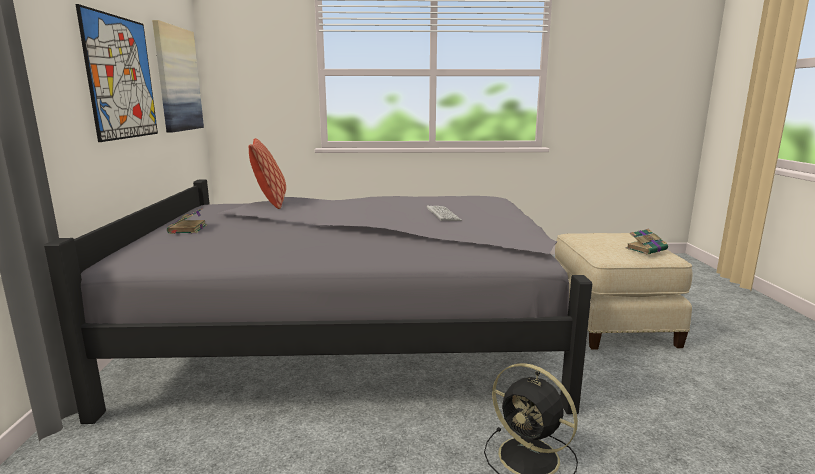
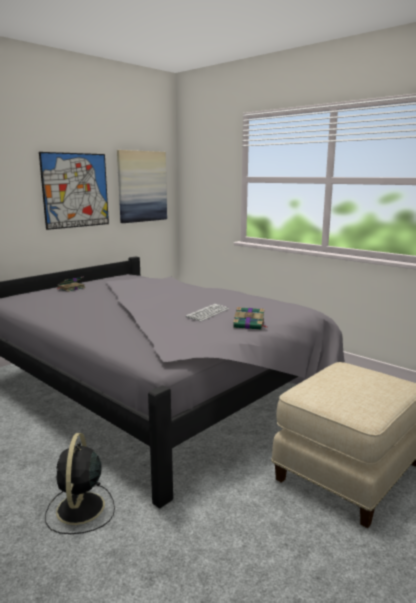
camera: 45 degrees right, 0 degrees up
(270, 203) = (150, 280): pillow -> none
(647, 249) = (358, 400): book -> book (249, 325)

